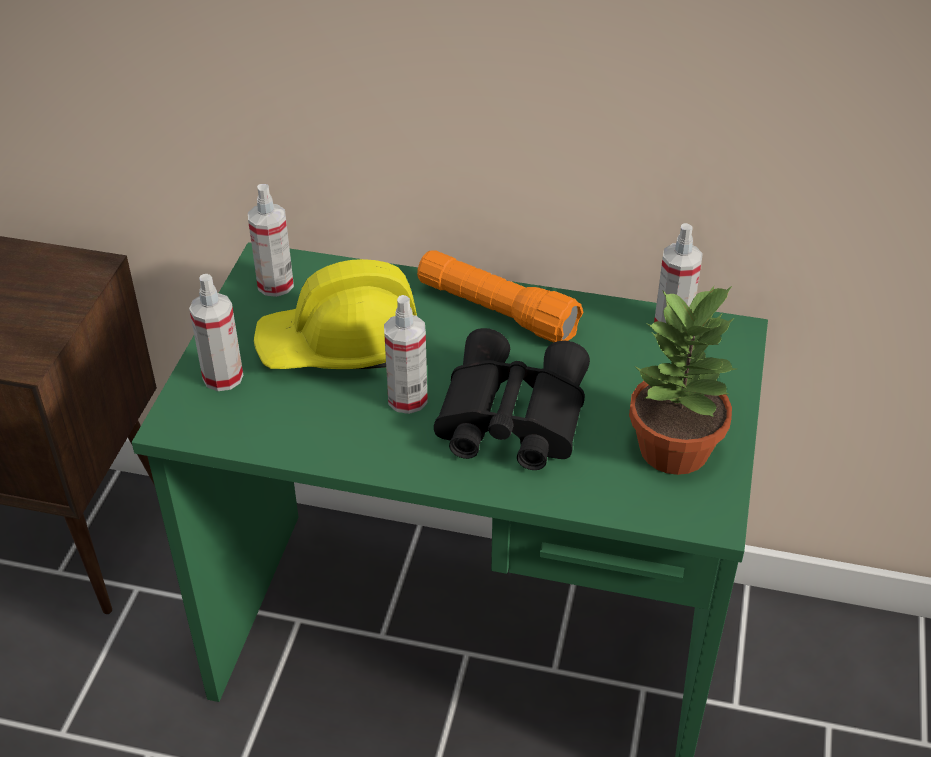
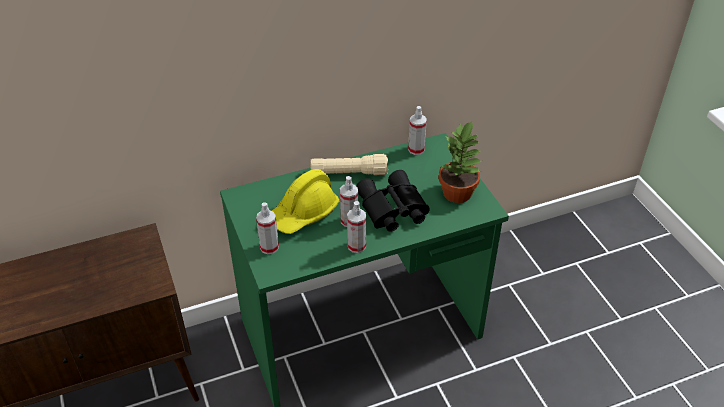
camera: 35 degrees left, 0 degrees up
(275, 284) = (251, 202): spray bottle -> spray bottle (356, 246)
(496, 311) = (349, 173): orange flashlight -> beige flashlight

